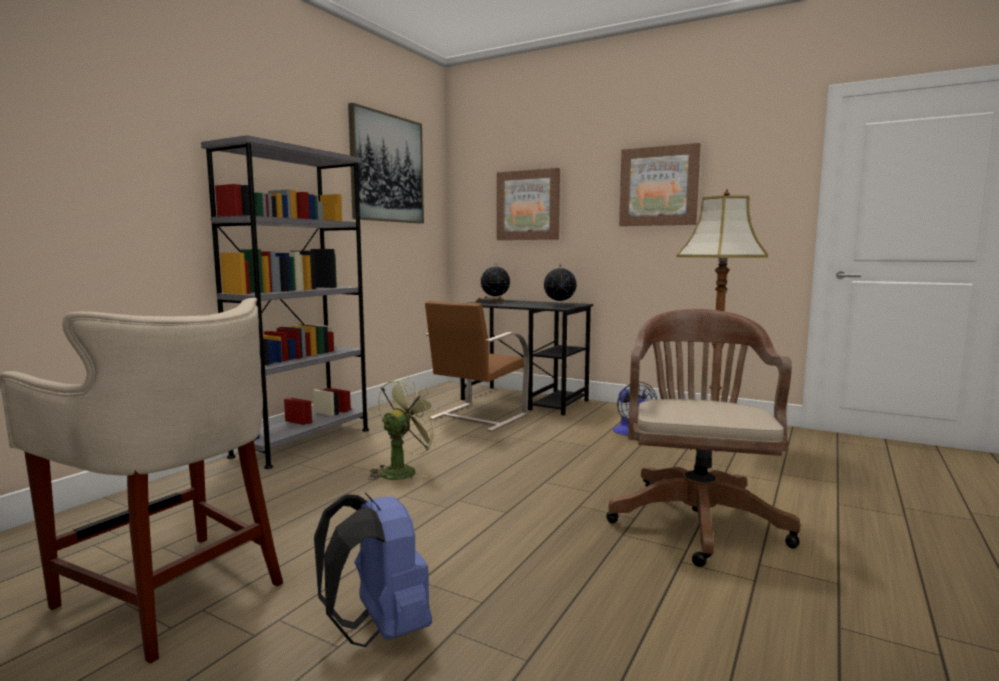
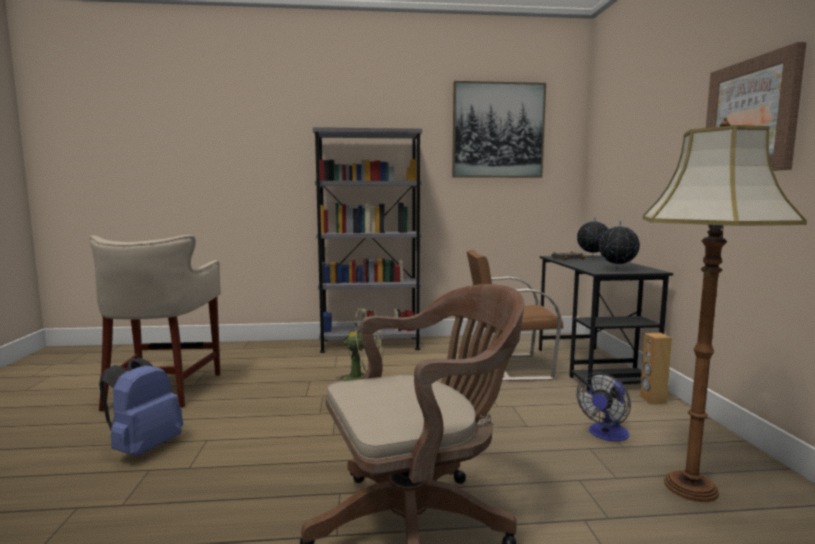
camera: 55 degrees right, 0 degrees up
(528, 205) = (635, 153): picture -> none
(599, 407) = (652, 400): none -> brown speaker

